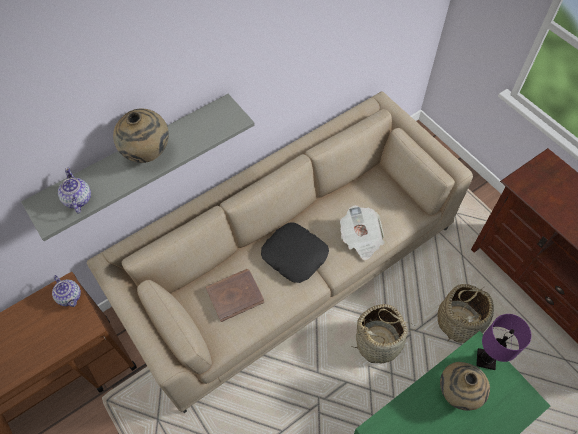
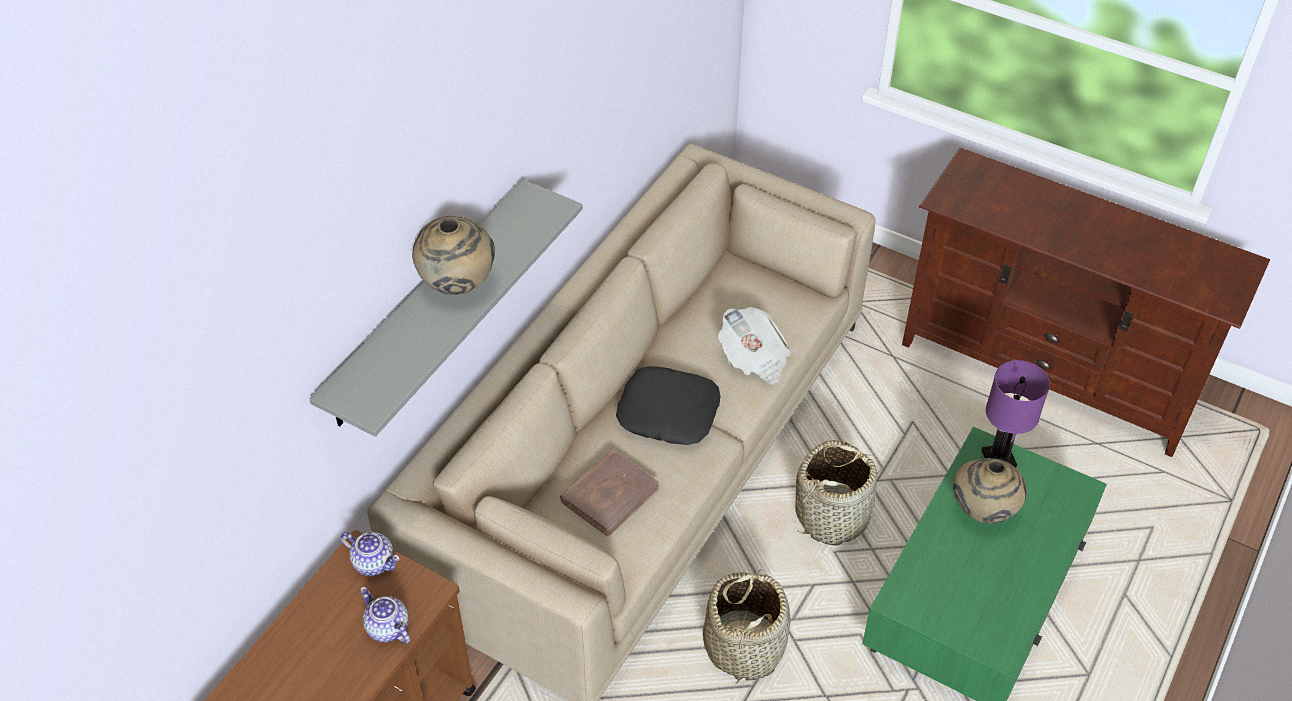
camera: 25 degrees left, 10 degrees down
(78, 199) = (394, 370): teapot -> teapot (387, 628)
(459, 321) = (932, 446): basket -> basket (744, 646)

